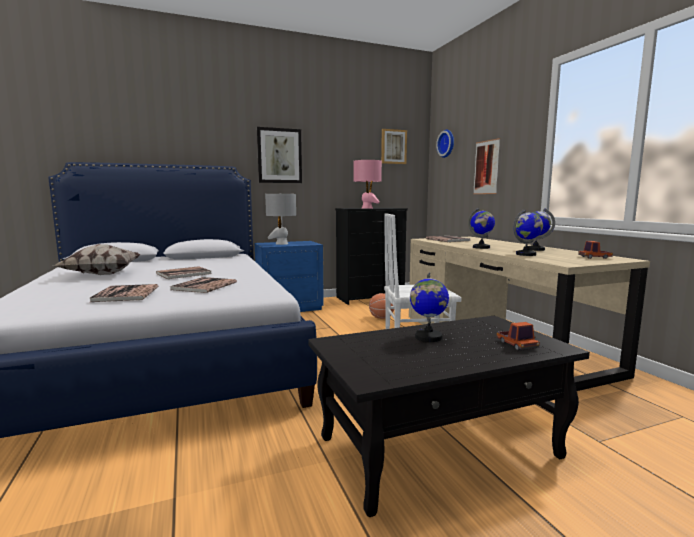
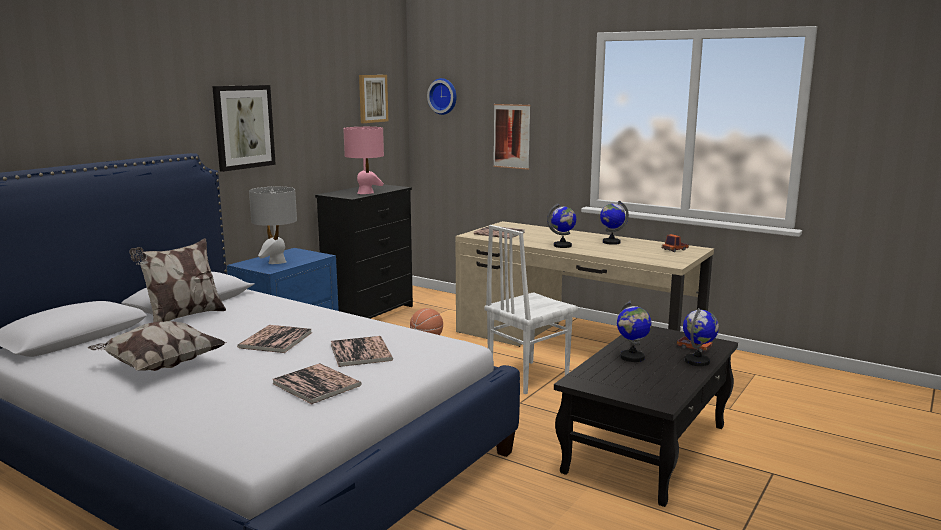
camera: 35 degrees left, 5 degrees up
(181, 260) = (183, 317): none -> pillow
(526, 254) = (621, 253): globe -> globe (697, 361)

